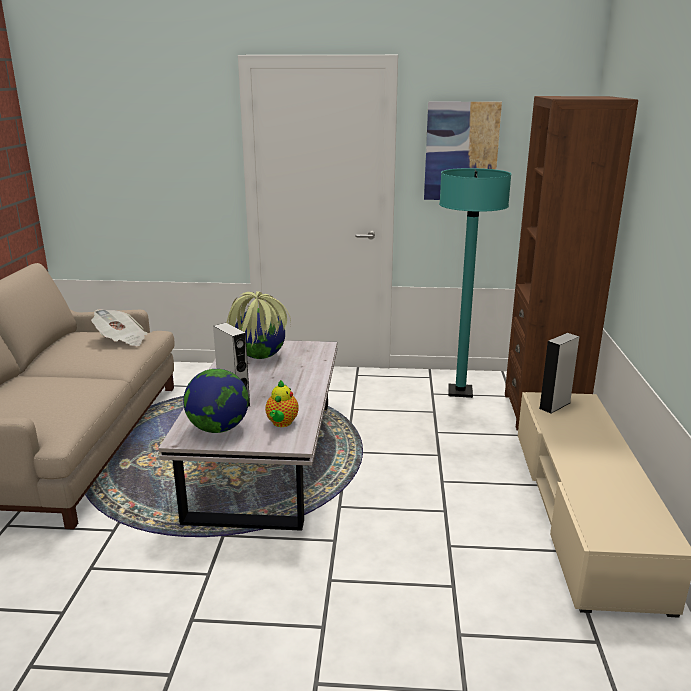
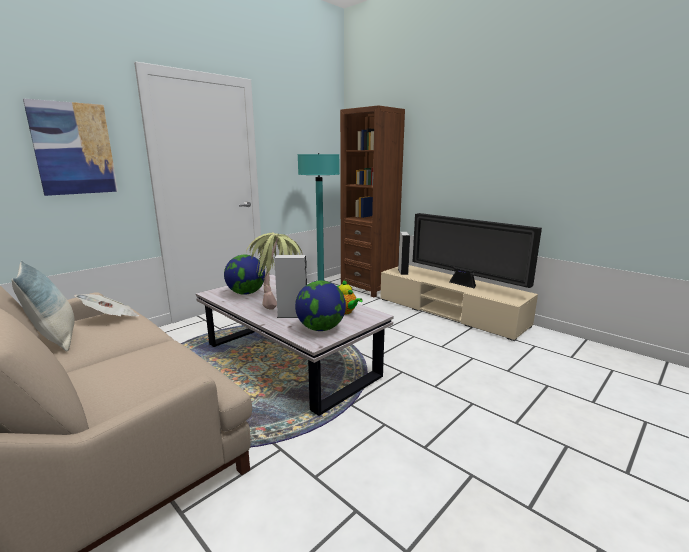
camera: 50 degrees left, 5 degrees down
(67, 344) = (55, 338): none -> pillow
(461, 151) = (290, 146): picture -> picture (74, 149)
(598, 471) = (465, 284): none -> television

